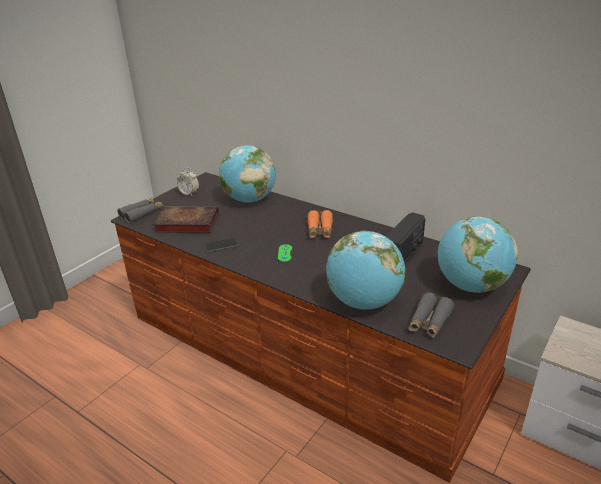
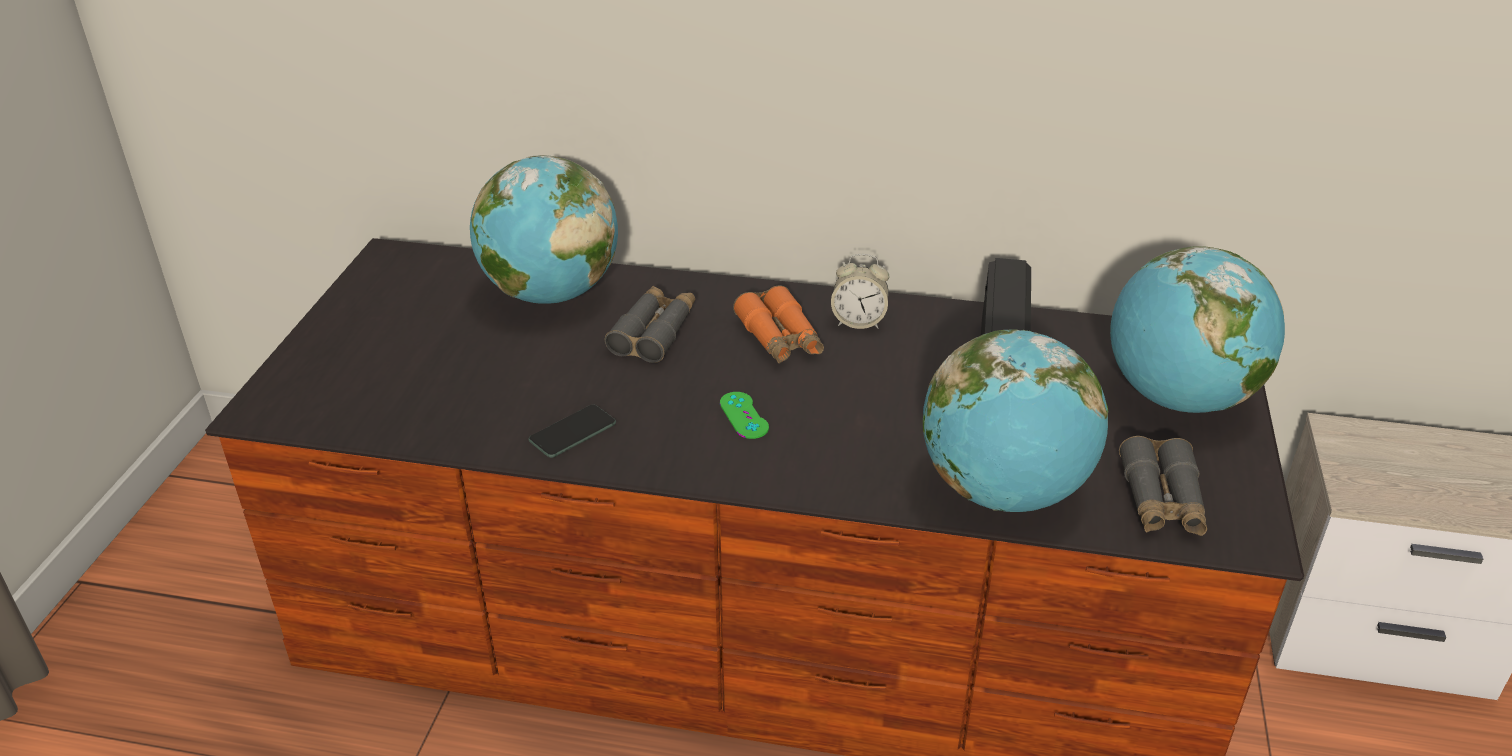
camera: 25 degrees left, 5 degrees up
(142, 214) = (287, 392): grey binoculars -> grey binoculars (654, 332)
(185, 223) = (431, 393): book -> none
(189, 193) = (376, 306): alarm clock -> alarm clock (858, 321)

